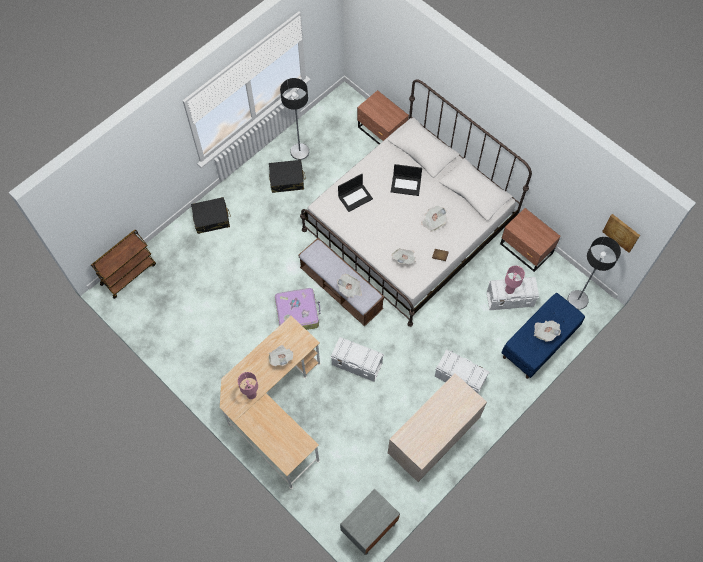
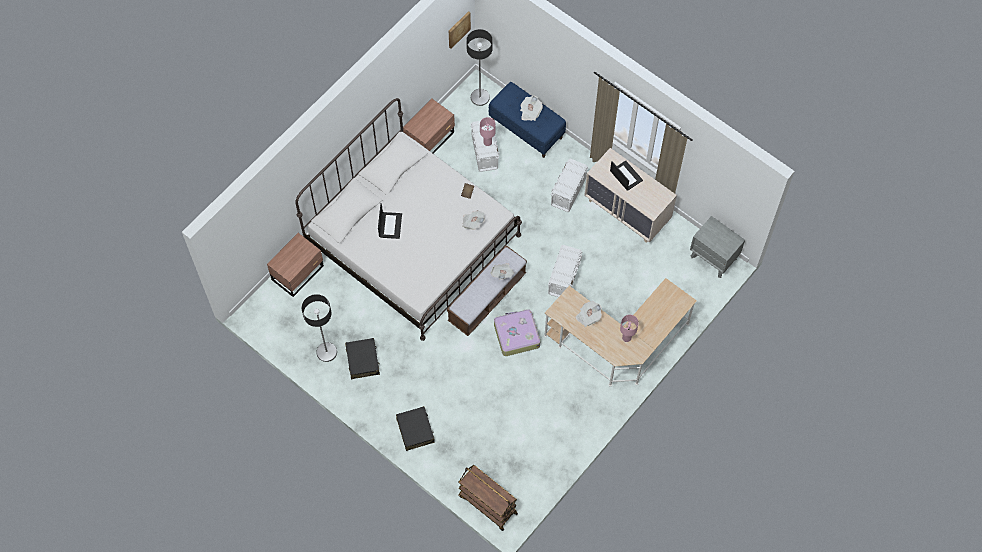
camera: 95 degrees left, 0 degrees up
(355, 197) = (407, 270): laptop -> laptop (625, 175)
(433, 221) = (430, 199): newspaper -> none

